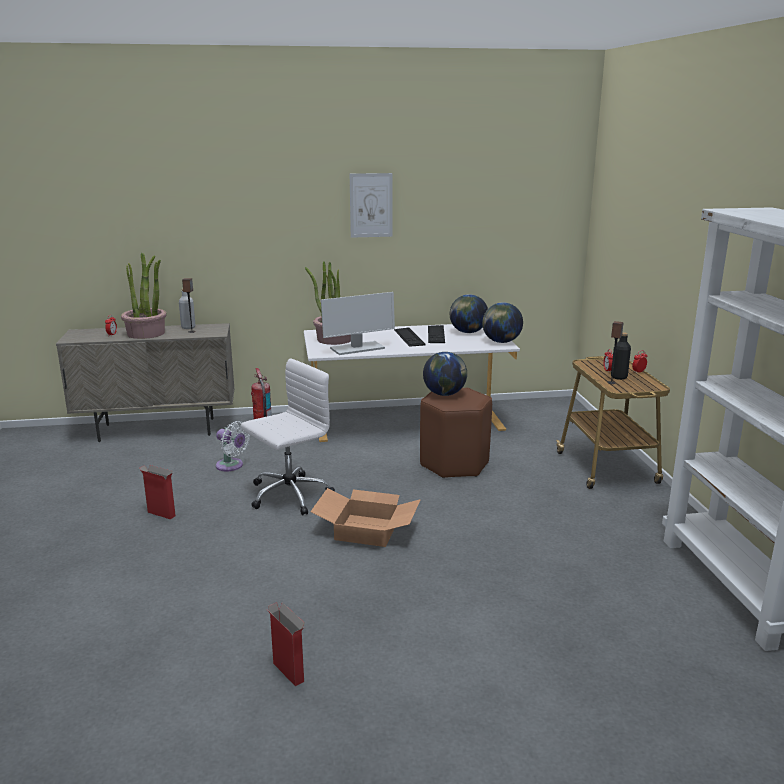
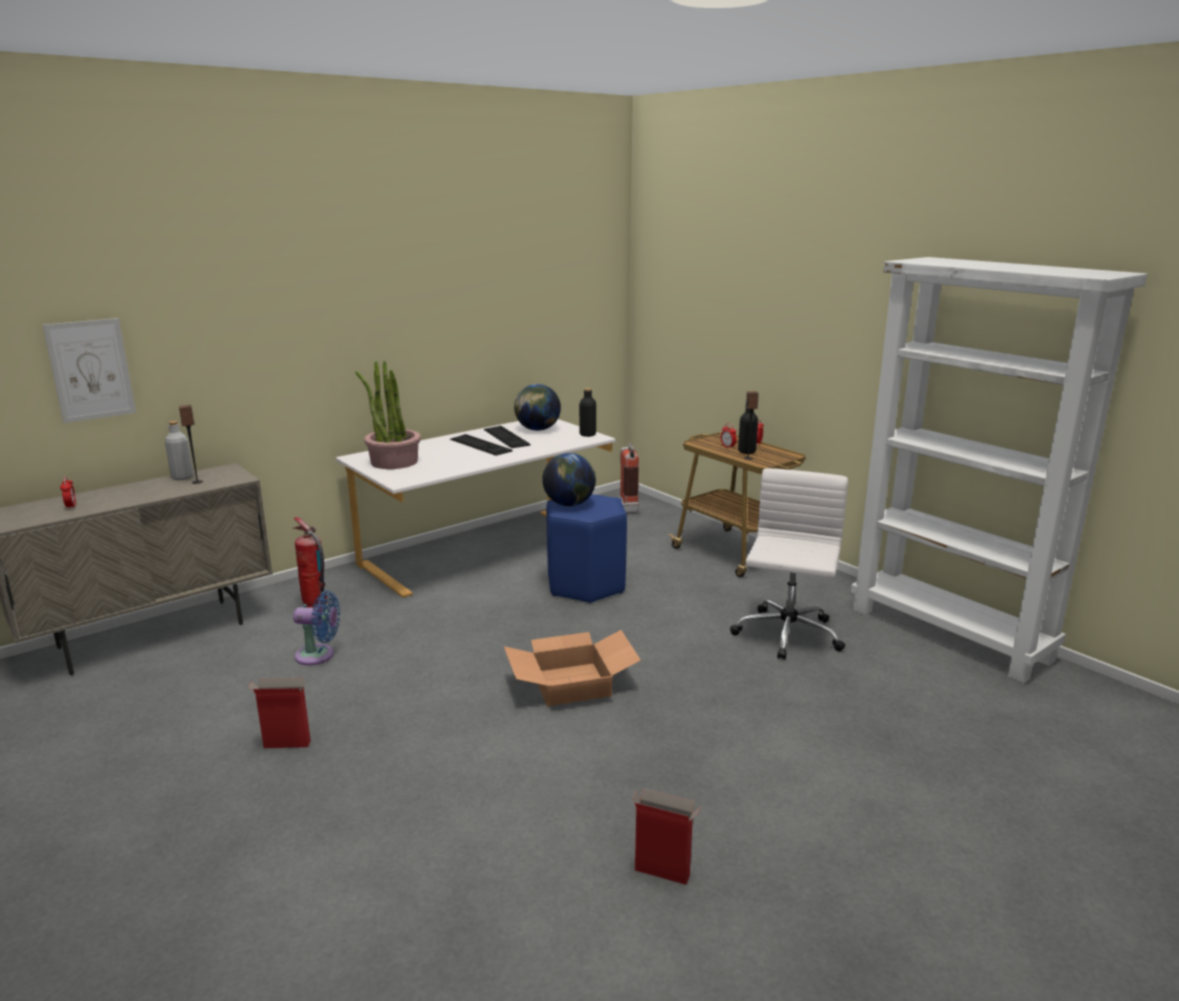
camera: 30 degrees left, 0 degrees up
(146, 333) = (127, 496): potted plant -> none
(231, 466) = (319, 655): white fan -> blue fan
(288, 495) = (435, 671): white office chair -> white office chair (786, 635)
(357, 349) = (438, 468): monitor -> none
(371, 205) = (406, 284): picture -> picture (91, 370)
(453, 464) = (585, 585): brown stool -> blue stool
(501, 342) = (587, 434): globe -> black bottle
(555, 412) = (627, 507): none -> fire extinguisher

